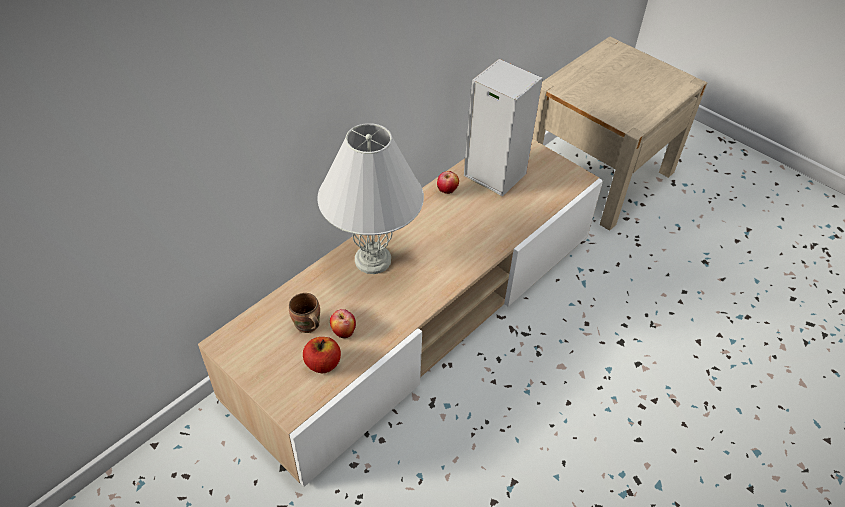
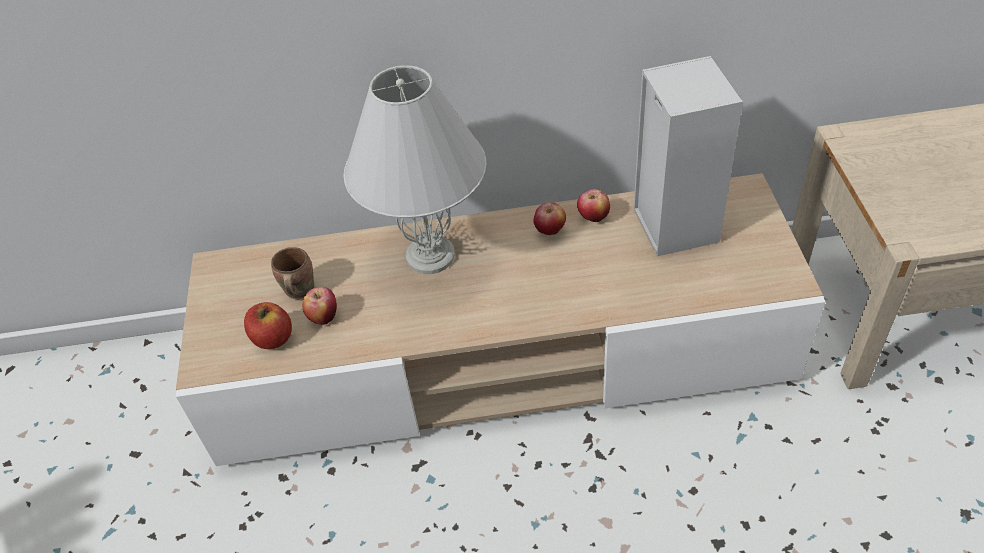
camera: 45 degrees right, 0 degrees up
(430, 211) = (550, 232): none -> apple

